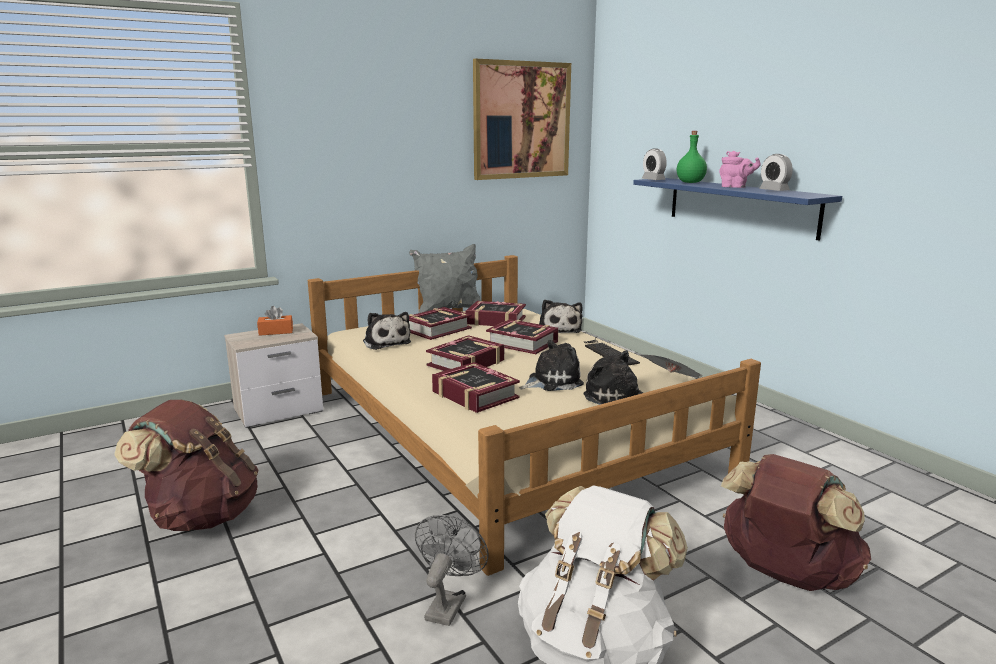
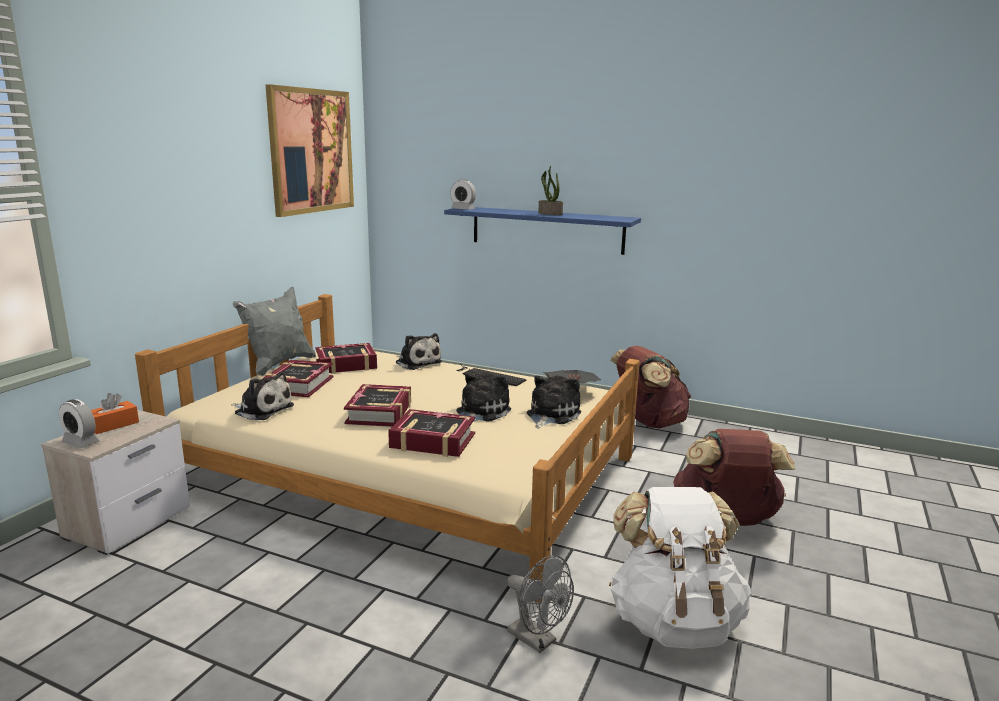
camera: 35 degrees left, 0 degrees up
(201, 516) = (179, 670): brown backpack -> brown backpack (648, 422)
(448, 603) = (538, 640): grey fan -> grey fan turned 150 degrees clockwise
(522, 343) = (404, 382): book -> none
(616, 399) = (551, 415): plush toy -> plush toy turned 105 degrees clockwise
(690, 182) = (500, 210): green bottle -> none
(735, 187) = (550, 214): pink teapot -> potted plant
(774, 190) = (585, 215): alarm clock -> alarm clock (81, 442)

